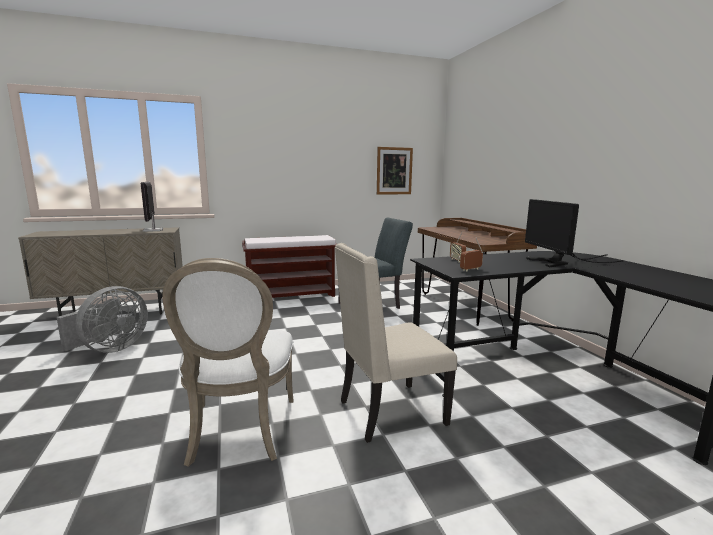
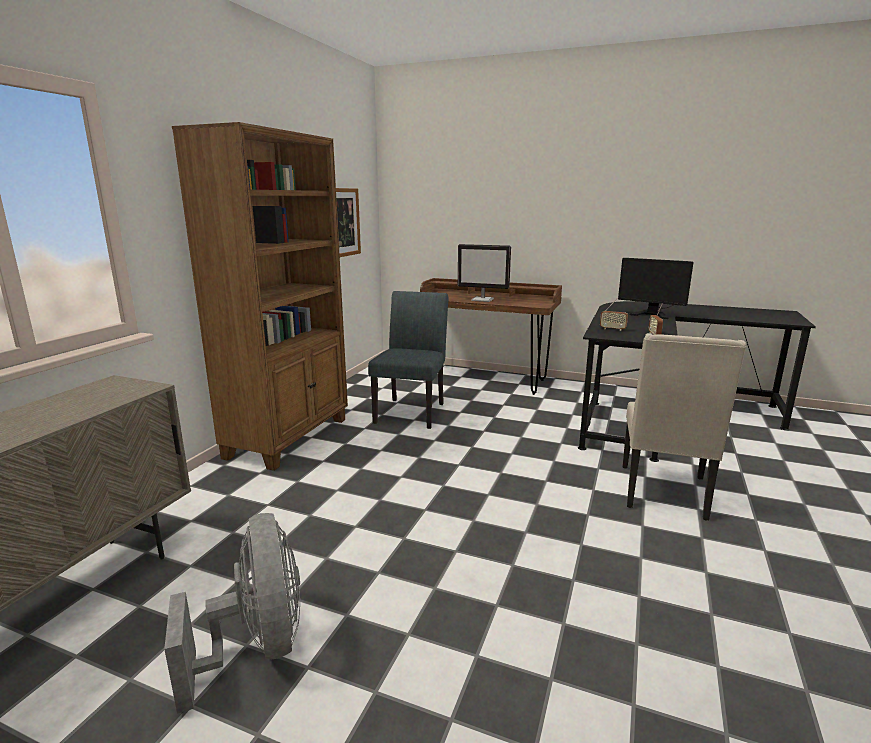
camera: 50 degrees left, 5 degrees up
(153, 230) = (105, 394): monitor -> monitor (483, 300)
(239, 432) = (647, 582): white chair -> none
(292, 295) = (290, 437): brown bench -> brown bookcase

